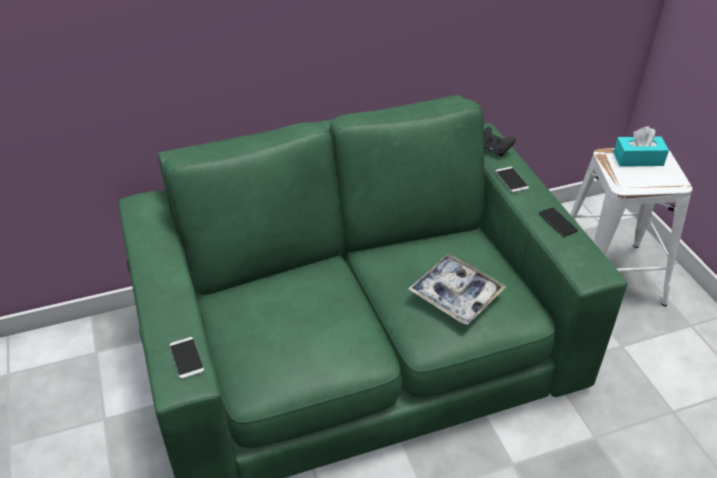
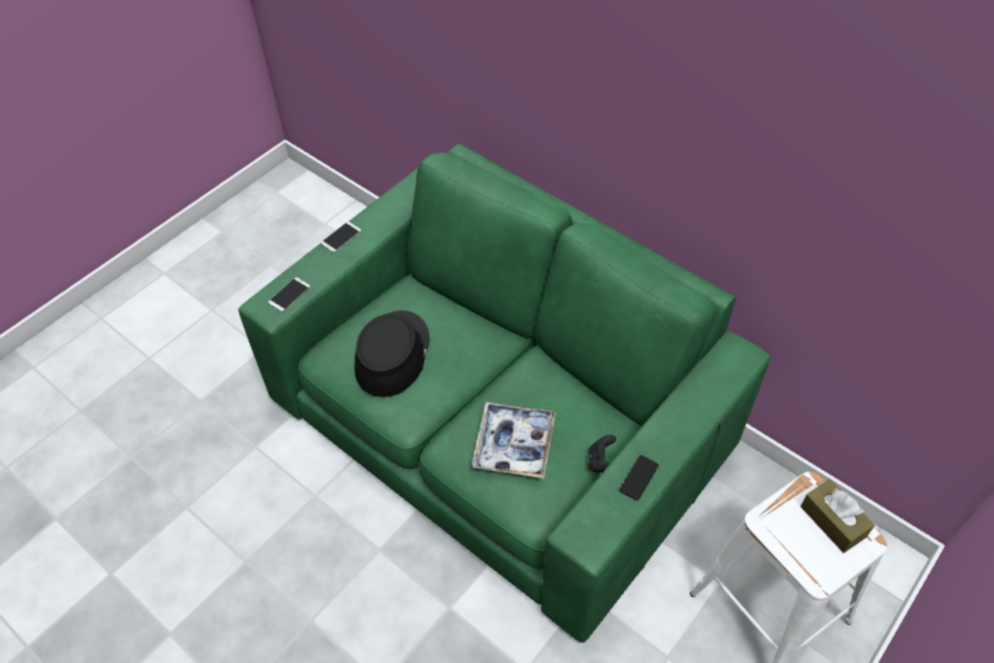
camera: 60 degrees right, 10 degrees up
(299, 333) = (392, 354): none -> black hat
(494, 150) = (717, 377): black game controller -> black game controller (600, 461)
(511, 180) = (677, 411): phone -> phone (341, 237)
(638, 159) = (832, 521): turquoise tissue box -> brown tissue box

